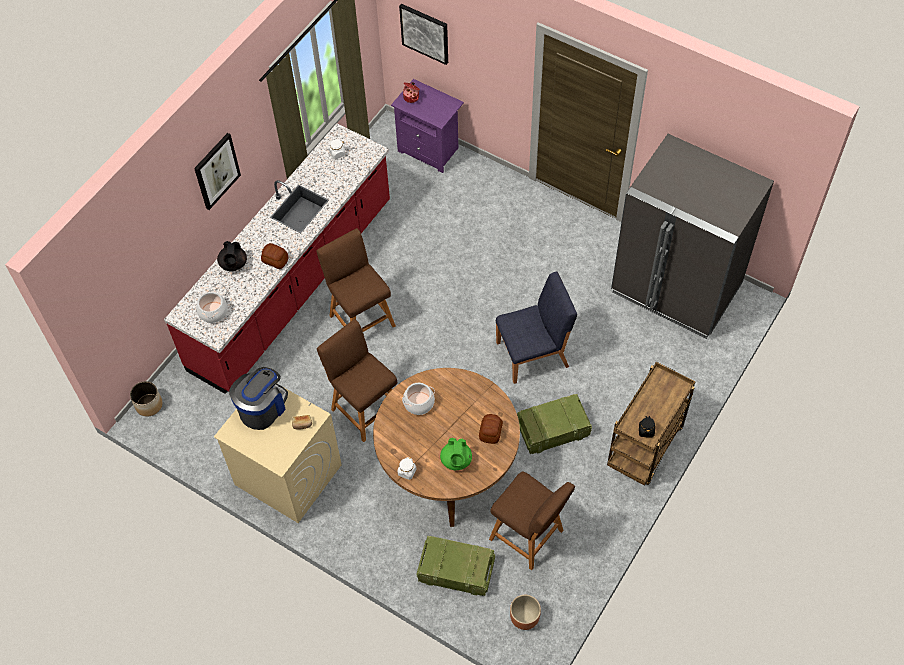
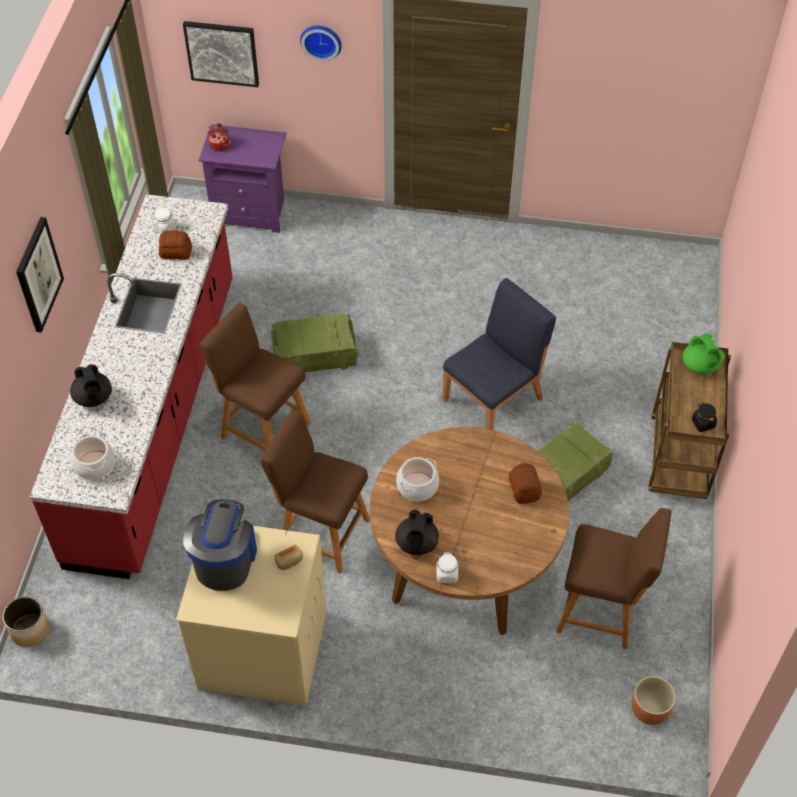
camera: 25 degrees left, 5 degrees down
(275, 260) = (147, 375): bread -> bread (175, 252)
(397, 443) = (416, 544): none -> black teapot
(456, 461) = (501, 538): green teapot -> green teapot (700, 366)
(457, 571) = (538, 686): crate -> crate (316, 354)
(492, 47) = (321, 40): none -> wall clock
(676, 289) = (616, 274): grey fridge -> none

